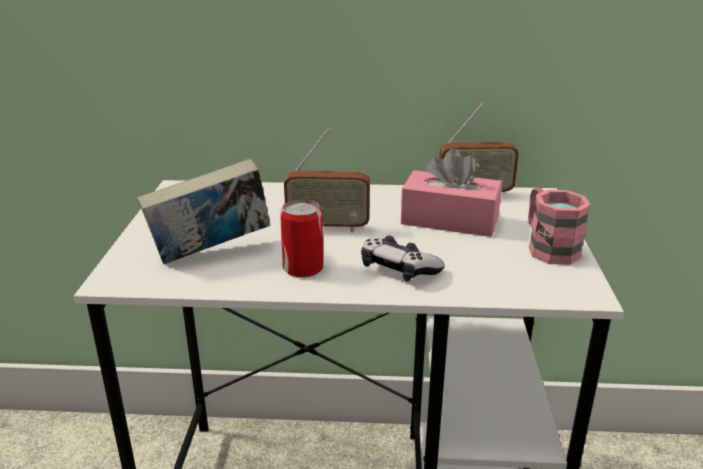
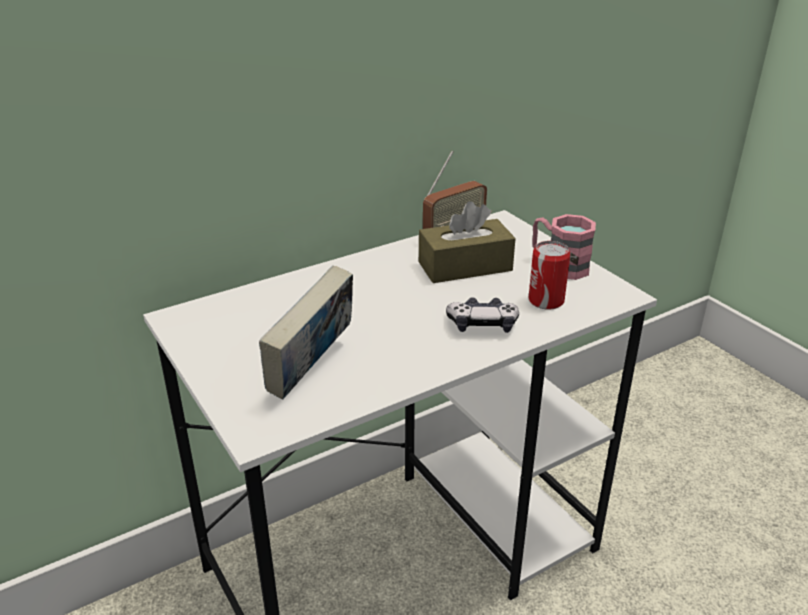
camera: 35 degrees left, 5 degrees up
(303, 268) = (409, 353): can -> can (546, 301)
(328, 227) = (378, 307): radio -> none
(449, 220) = (465, 266): pink tissue box -> brown tissue box

